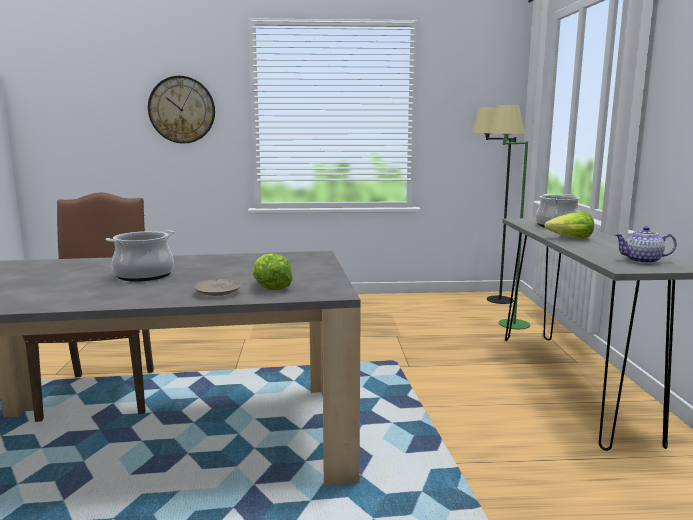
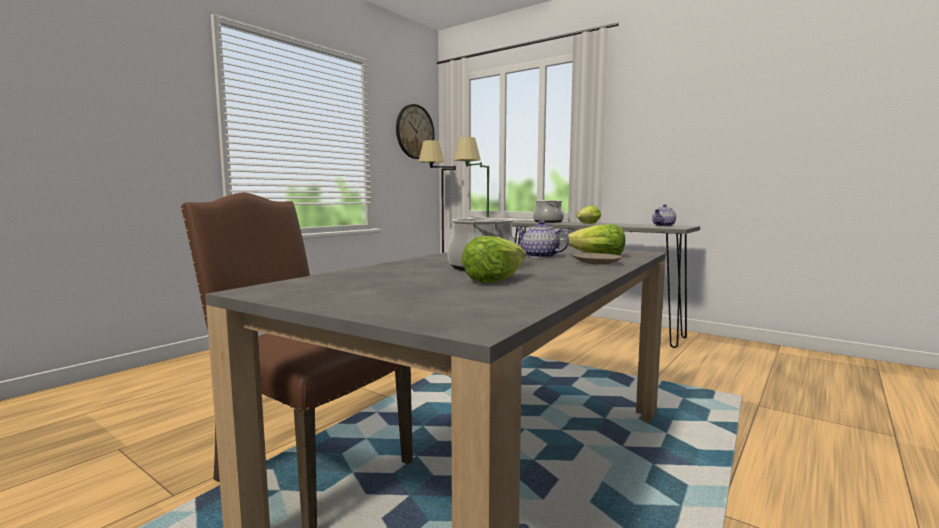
camera: 50 degrees left, 5 degrees down
(82, 287) = (493, 280): none -> lettuce
(182, 110) = (124, 110): wall clock -> wall clock (414, 132)
(241, 275) = (540, 256): none -> teapot

